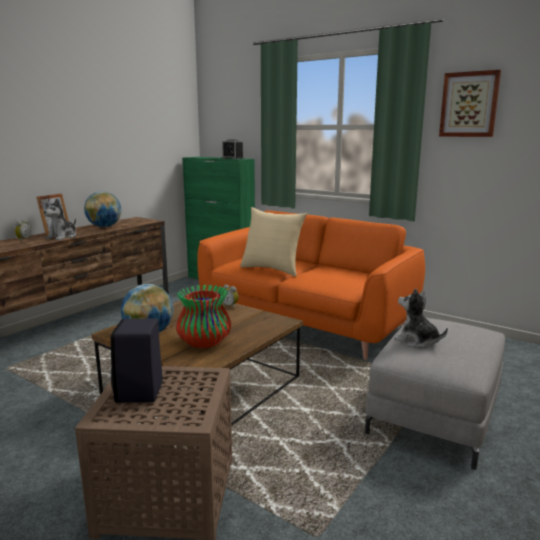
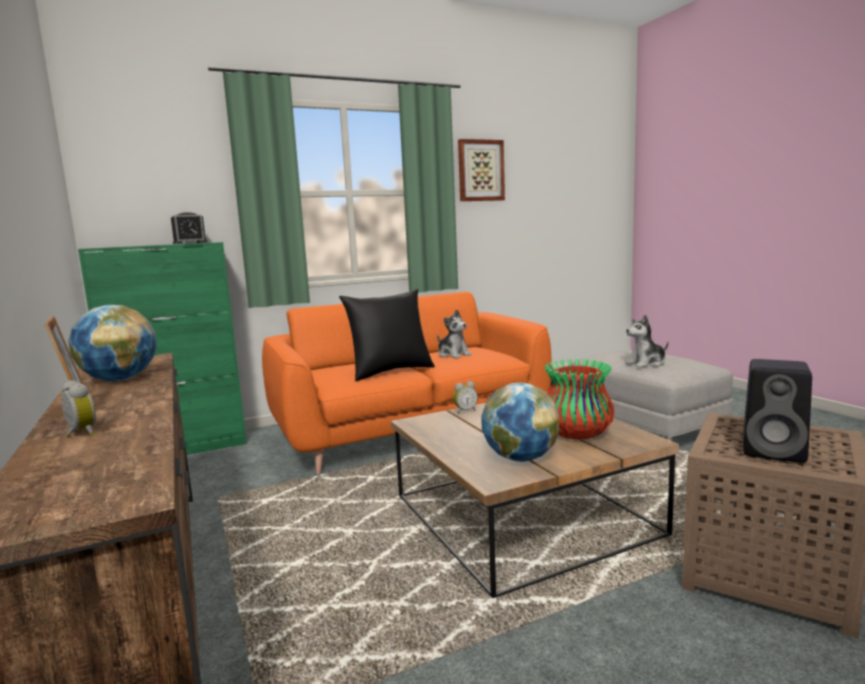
camera: 60 degrees left, 5 degrees down
(62, 237) = (138, 404): plush toy -> plush toy (453, 355)
(272, 269) = (390, 371): beige pillow -> black pillow

